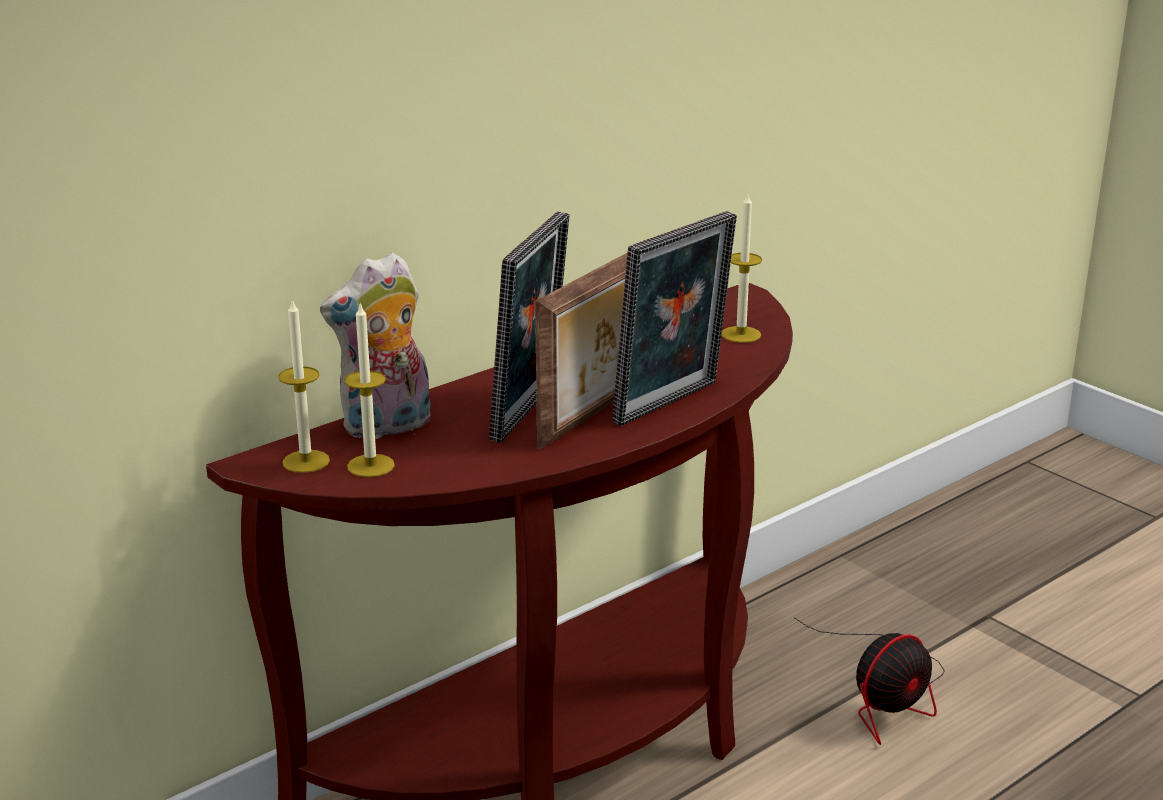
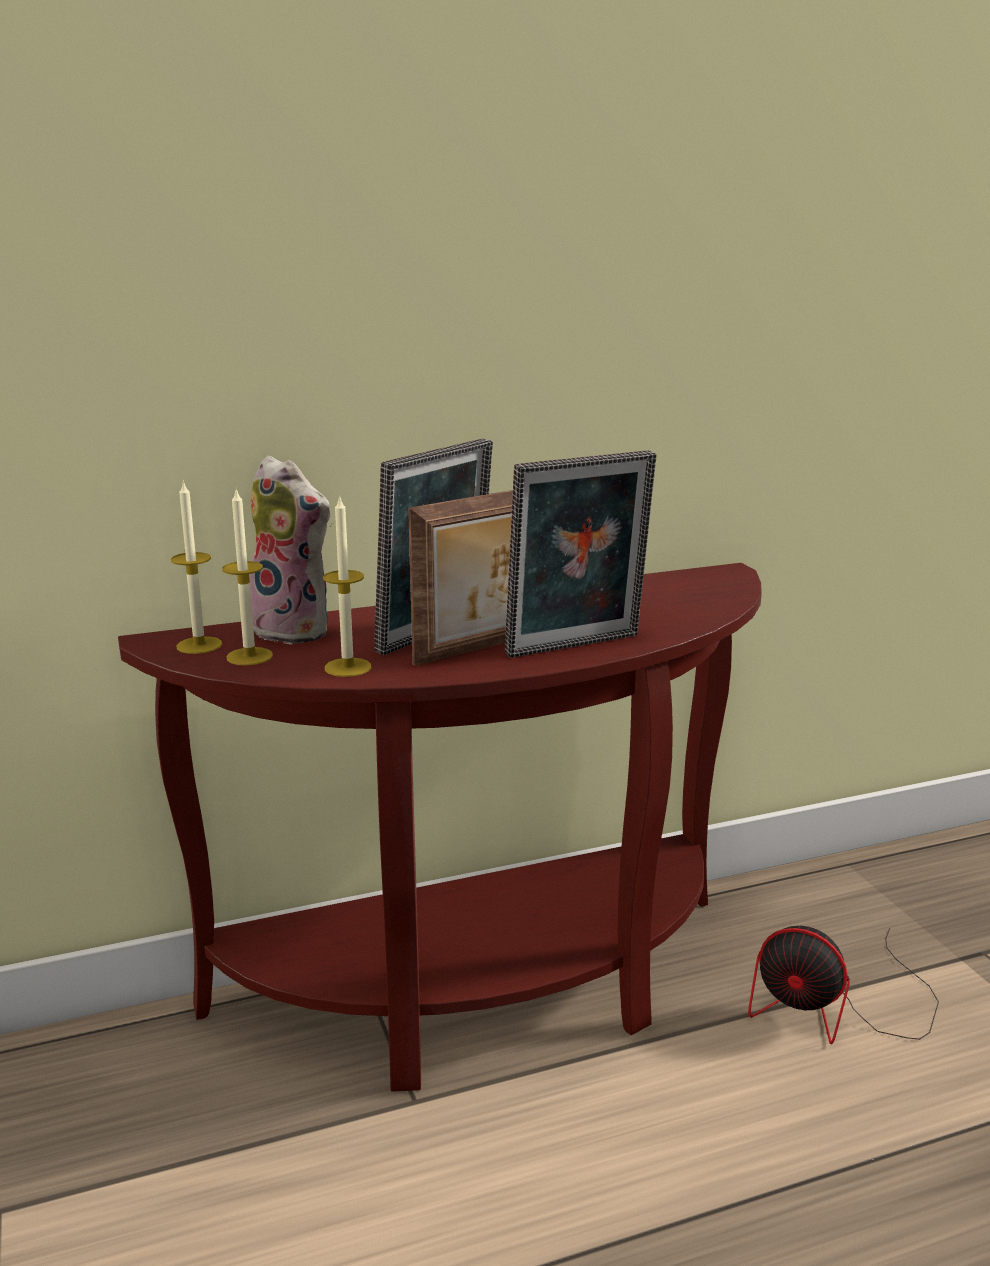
camera: 20 degrees right, 5 degrees down
(386, 427) = (296, 629): plush toy -> plush toy turned 135 degrees counterclockwise
(741, 334) = (698, 601): candle -> candle (348, 667)
(887, 694) = (835, 1008): fan -> fan turned 45 degrees clockwise

